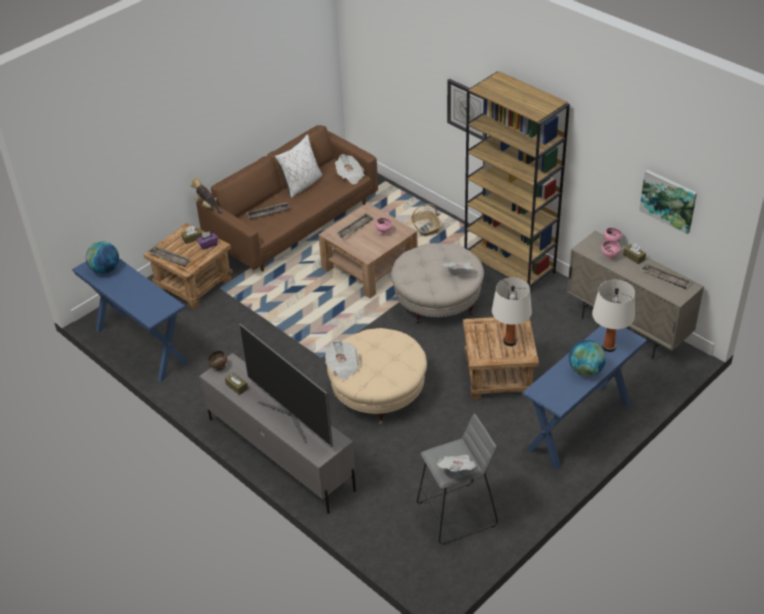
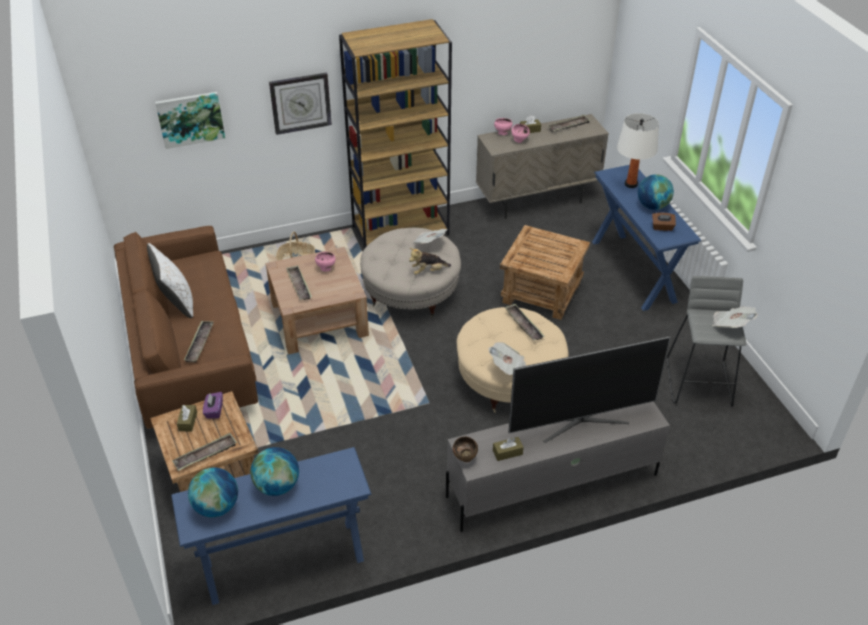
camera: 65 degrees left, 0 degrees up
(133, 286) = (277, 486): none -> globe
(207, 206) = (158, 380): plush toy -> plush toy (428, 271)
(350, 176) = (202, 262): newspaper -> none
(399, 358) = (524, 325): none -> tray
(509, 341) = (552, 248): white table lamp -> none
(557, 385) = (662, 227): none -> brown tissue box
(668, 200) = (547, 56): picture -> picture (190, 119)

